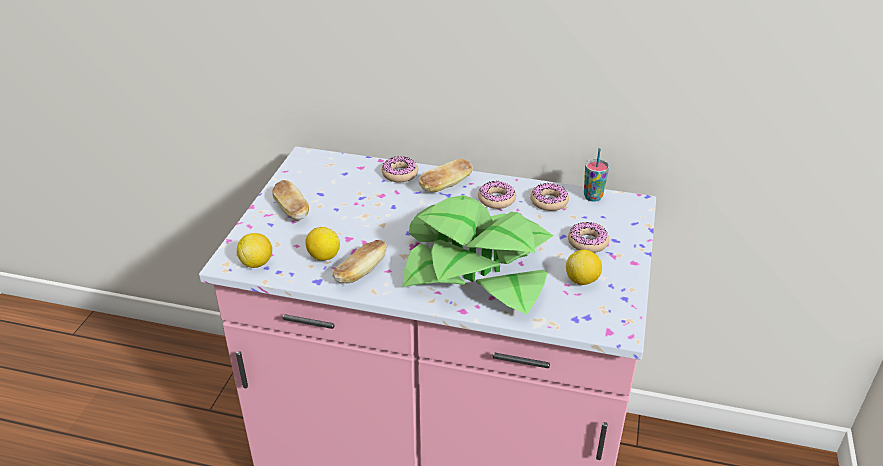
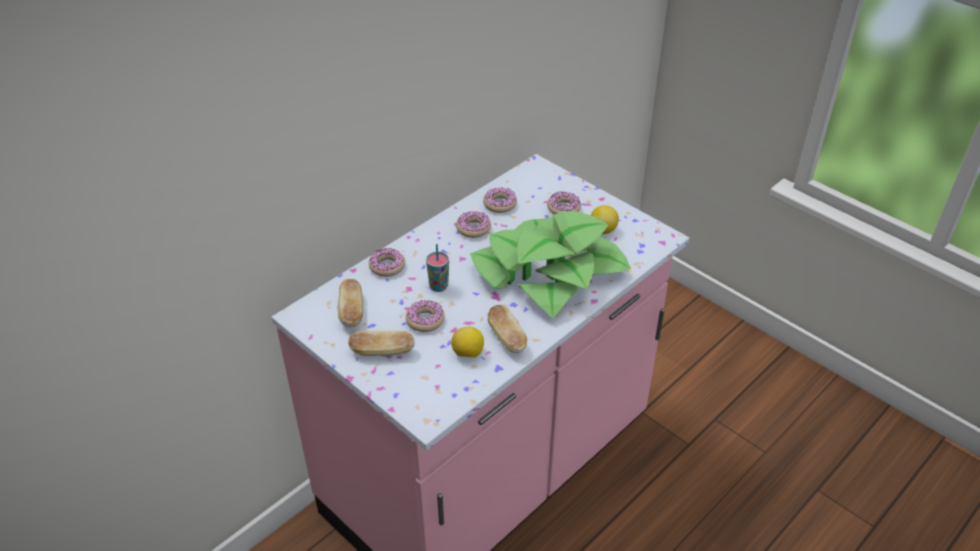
camera: 60 degrees left, 5 degrees up
(257, 263) = (442, 399): lemon -> none
(348, 218) = (425, 320): none -> donut
(446, 186) = (430, 247): bread -> bread (352, 312)
(593, 197) = (512, 181): cup -> cup (438, 286)

